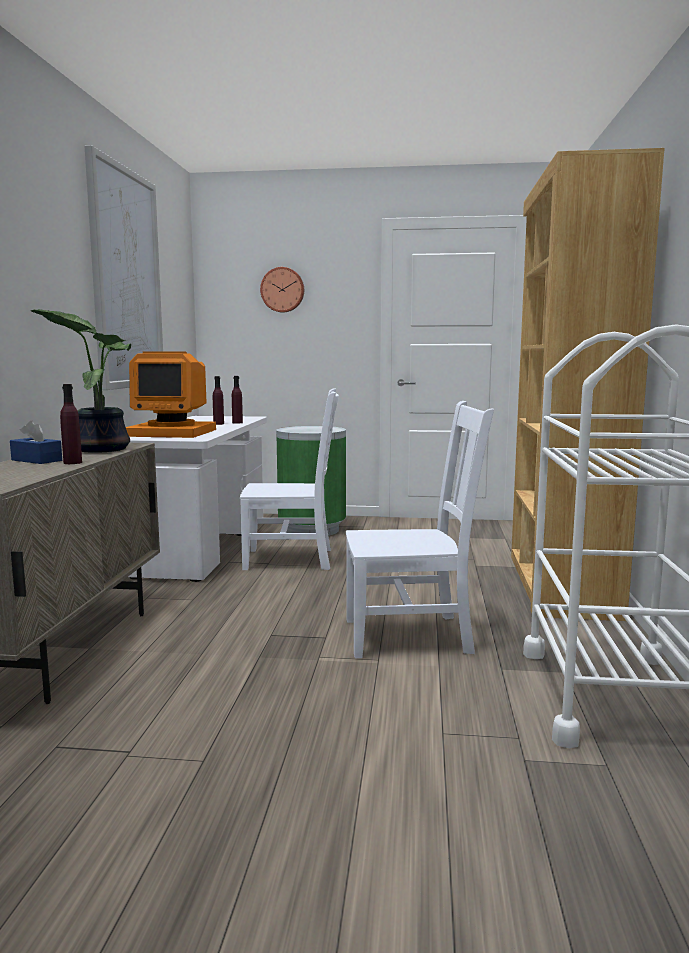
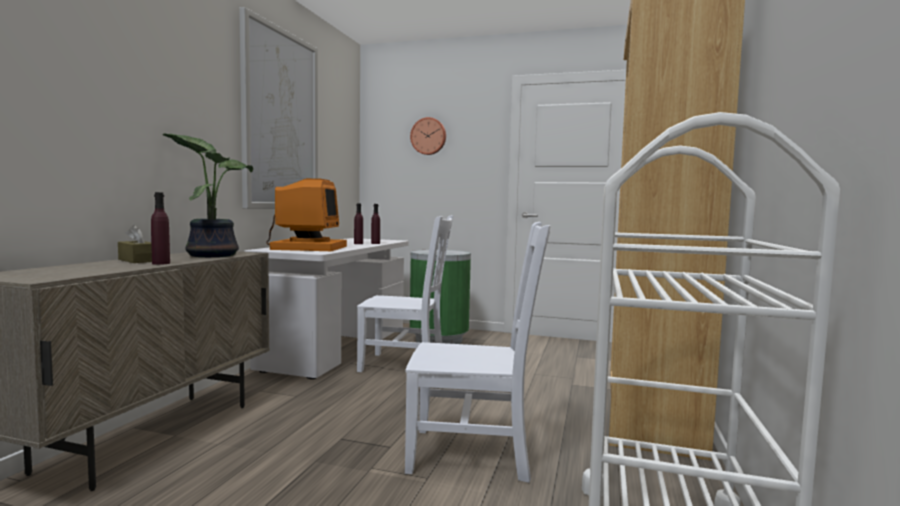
camera: 10 degrees right, 5 degrees down
(36, 460) = (137, 260): blue tissue box -> brown tissue box
(173, 432) = (308, 248): monitor -> monitor turned 105 degrees counterclockwise

